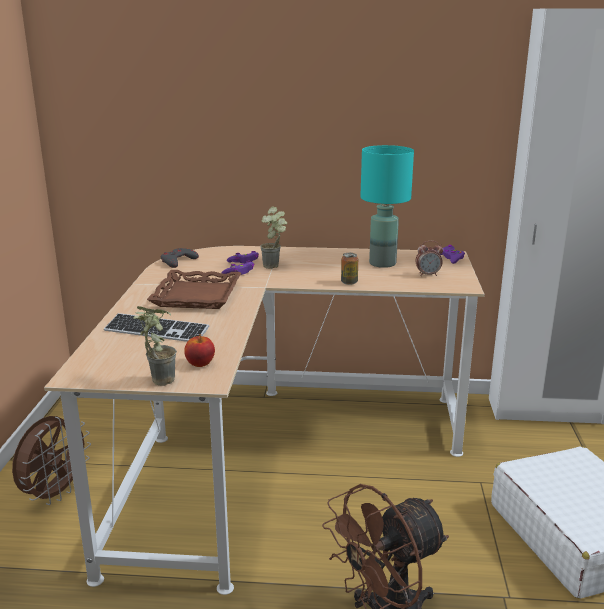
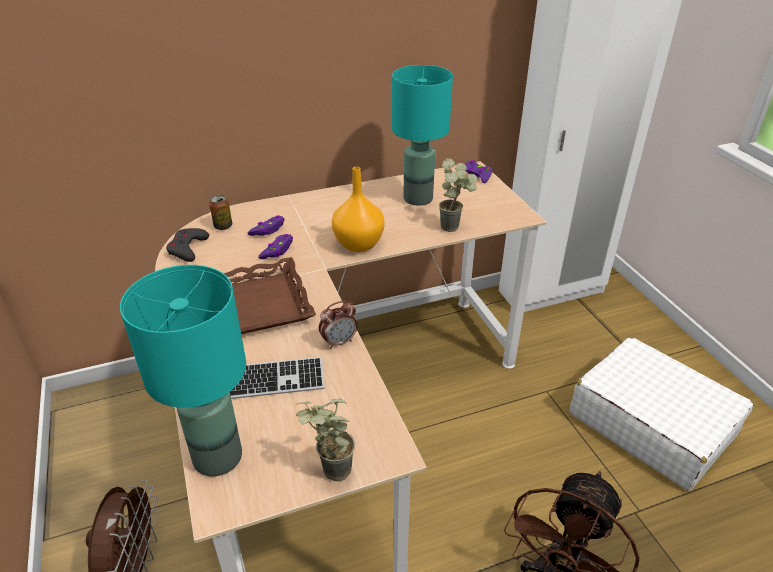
camera: 25 degrees left, 15 degrees up
(93, 357) = (216, 458): none -> turquoise table lamp
(200, 364) = (356, 425): apple -> none
(275, 267) = (310, 231): potted plant -> potted plant (455, 227)
(303, 279) = (357, 244): none -> orange vase
(349, 282) = (408, 237): can -> can (223, 226)
(428, 275) = (475, 206): alarm clock -> alarm clock (339, 342)

